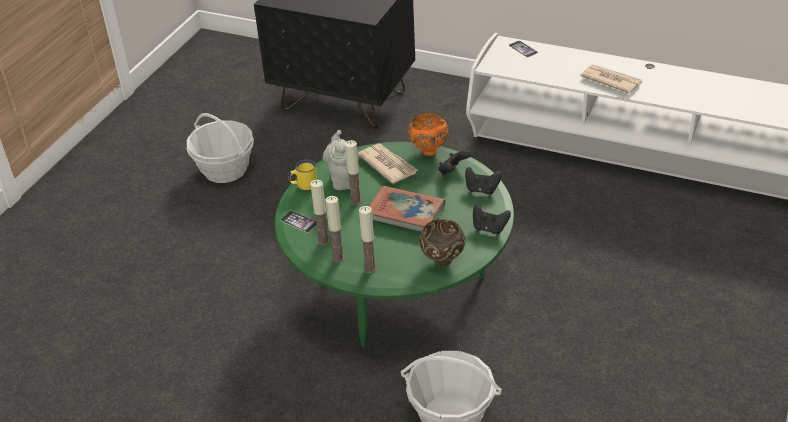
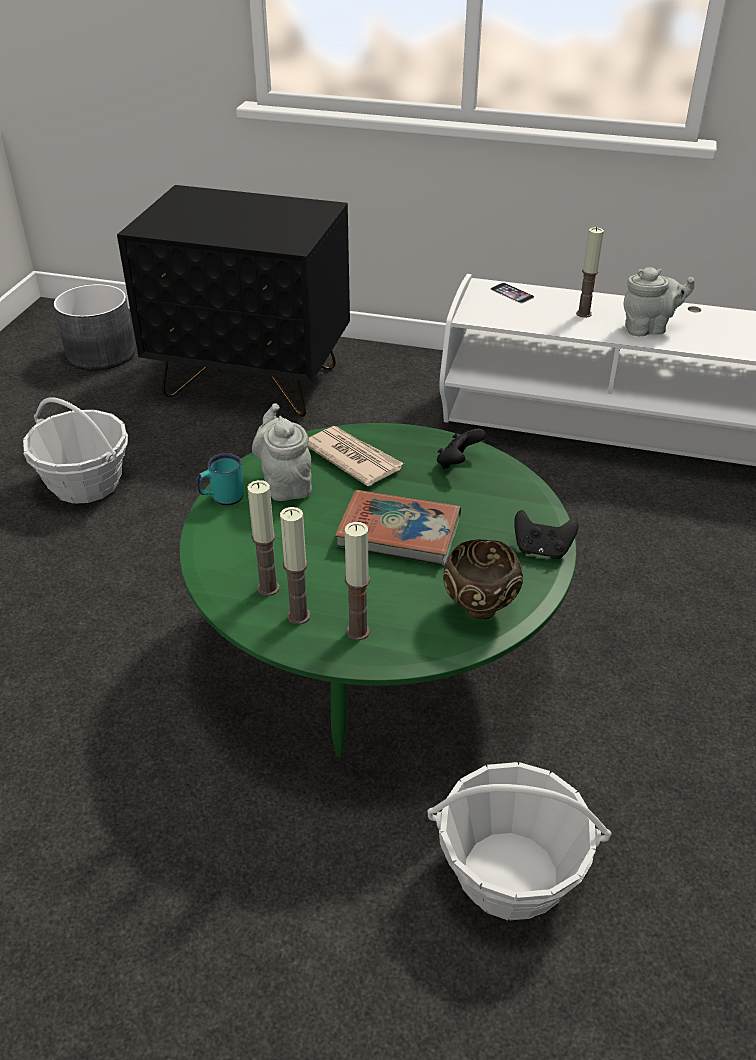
camera: 10 degrees left, 0 degrees up
(241, 75) = (101, 354): none -> grey planter
(299, 221) = (222, 556): phone -> none
(303, 186) = (222, 498): yellow mug -> turquoise mug
(355, 201) = (312, 517): candle -> candle (583, 314)
(428, 151) = (412, 434): orange bowl -> none
(482, 189) = (511, 489): black game controller -> none
(610, 80) = (648, 329): newspaper -> grey teapot

